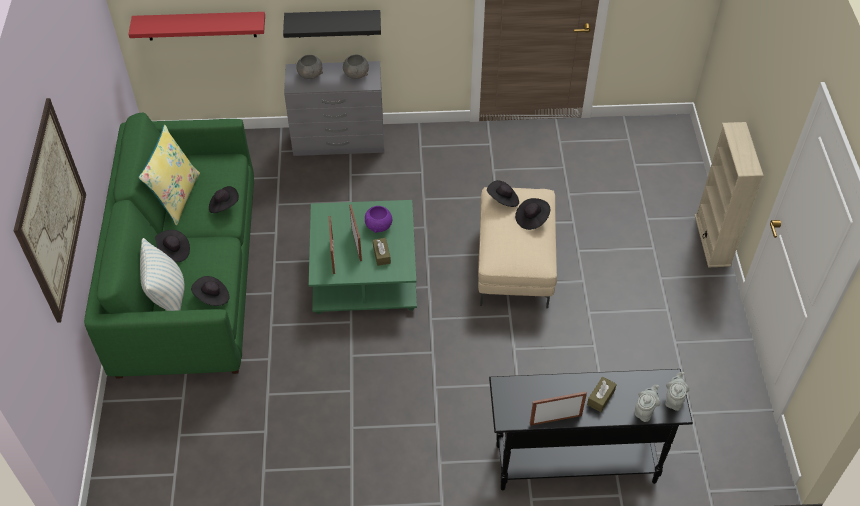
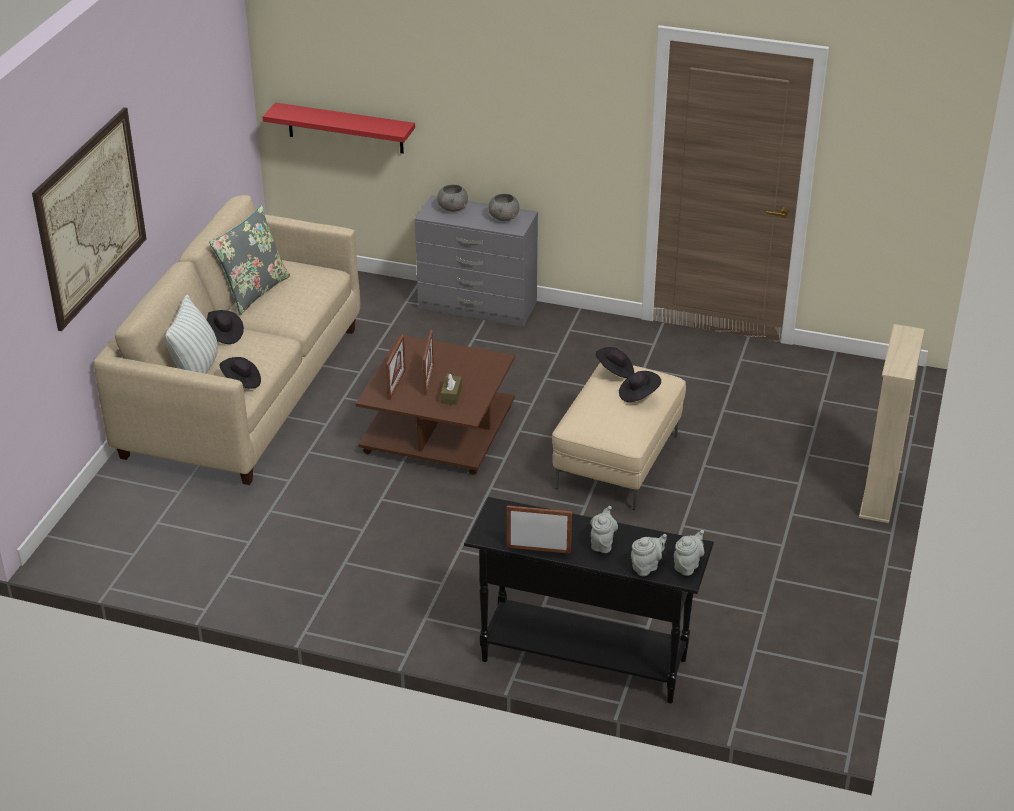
camera: 20 degrees right, 15 degrees down
(176, 197) = (254, 291): yellow pillow -> grey pillow
(188, 278) = (243, 391): green sofa -> beige sofa
(224, 205) = (299, 308): black hat -> none
(333, 23) = (488, 152): black shelf -> none
(363, 272) = (437, 429): green coffee table -> brown coffee table
(379, 226) = (463, 369): purple bowl -> none
(600, 397) = (602, 543): brown tissue box -> grey teapot

